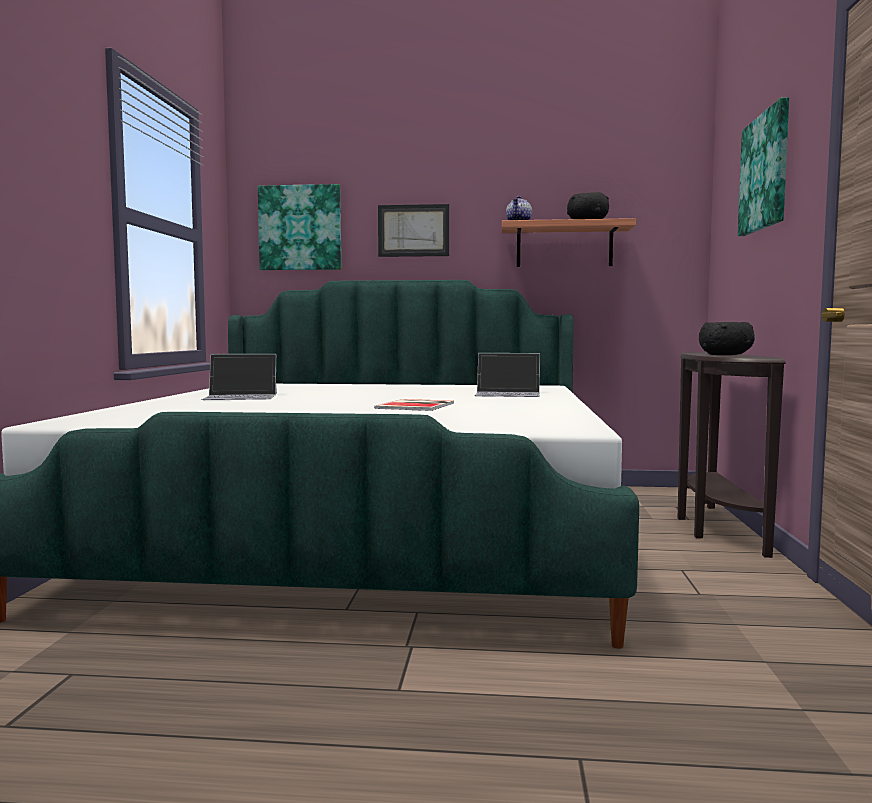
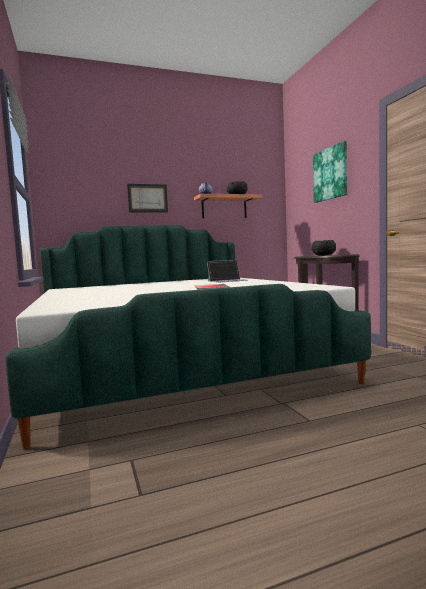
camera: 25 degrees left, 0 degrees up
(241, 396) = (93, 292): laptop -> none
(300, 228) = (80, 195): picture -> none

